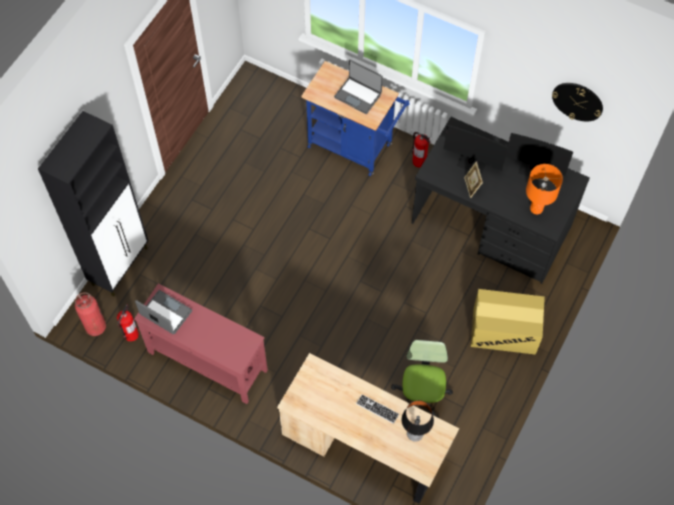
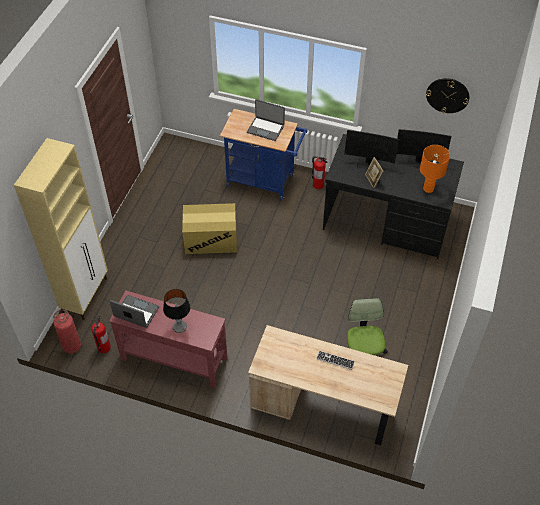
camera: 10 degrees left, 10 degrees down
(120, 266) = (86, 295): black cabinet -> beige cabinet
(415, 433) = (372, 375): table lamp -> table lamp (179, 327)
(504, 330) = (417, 298): cardboard box -> cardboard box (210, 239)

